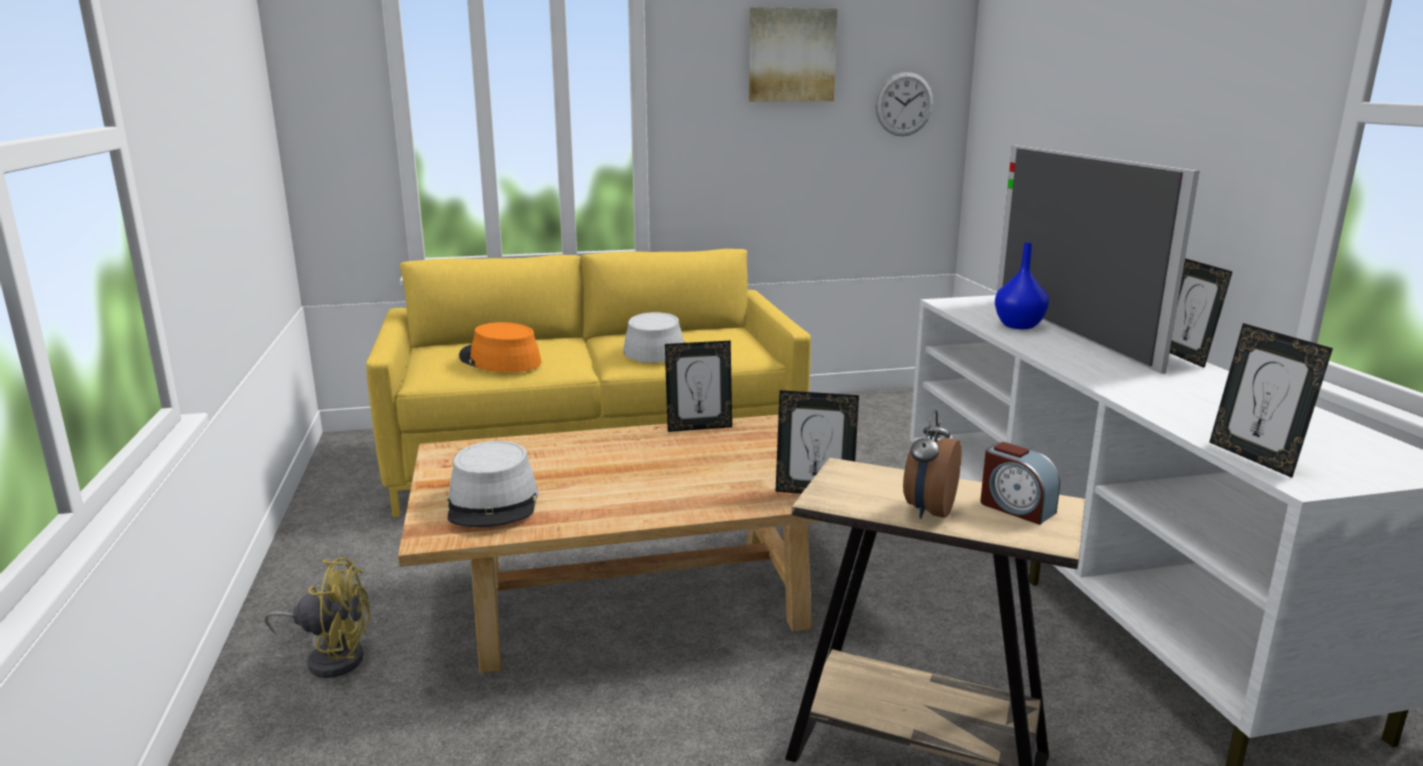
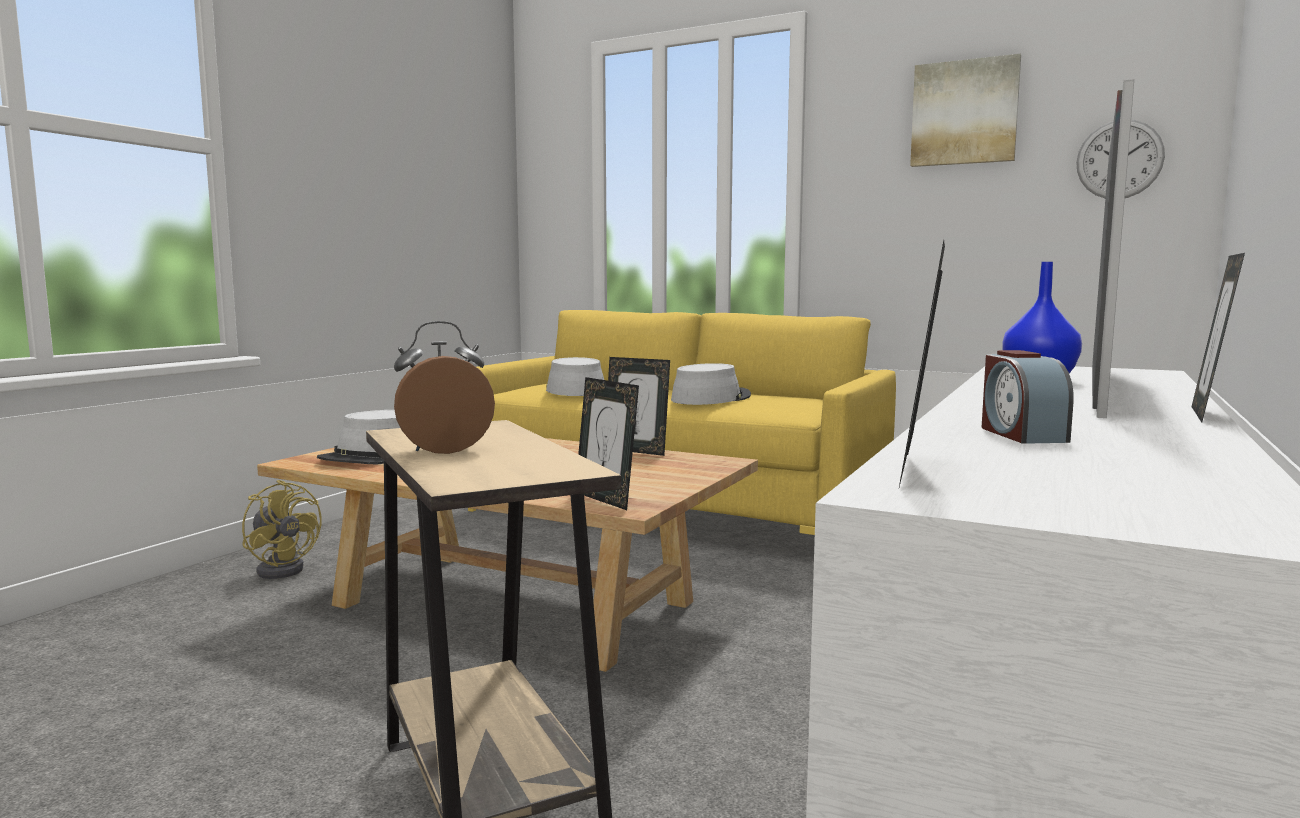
camera: 40 degrees right, 10 degrees down
(499, 360) = (575, 390): orange hat -> grey hat
(1016, 508) = (522, 463): alarm clock -> alarm clock (1020, 434)

